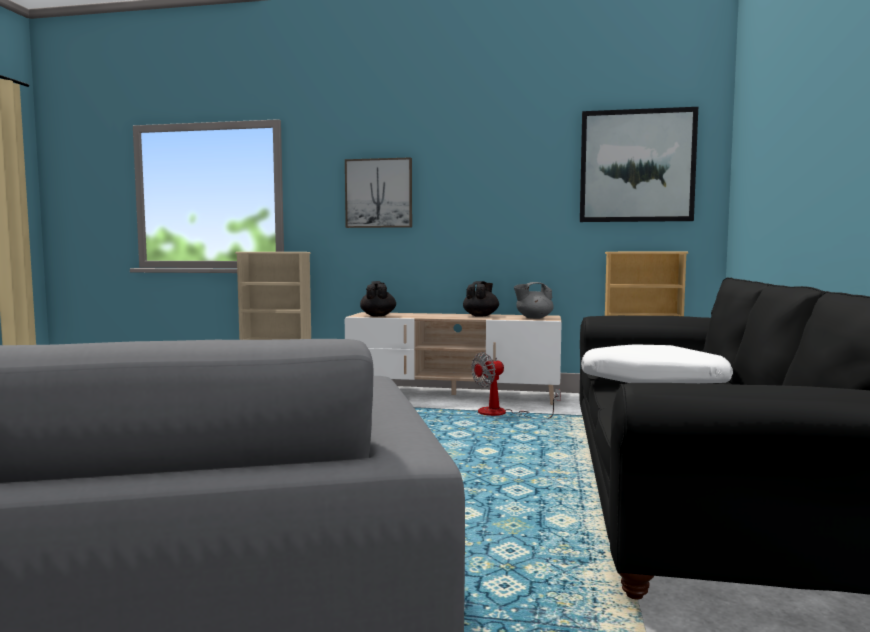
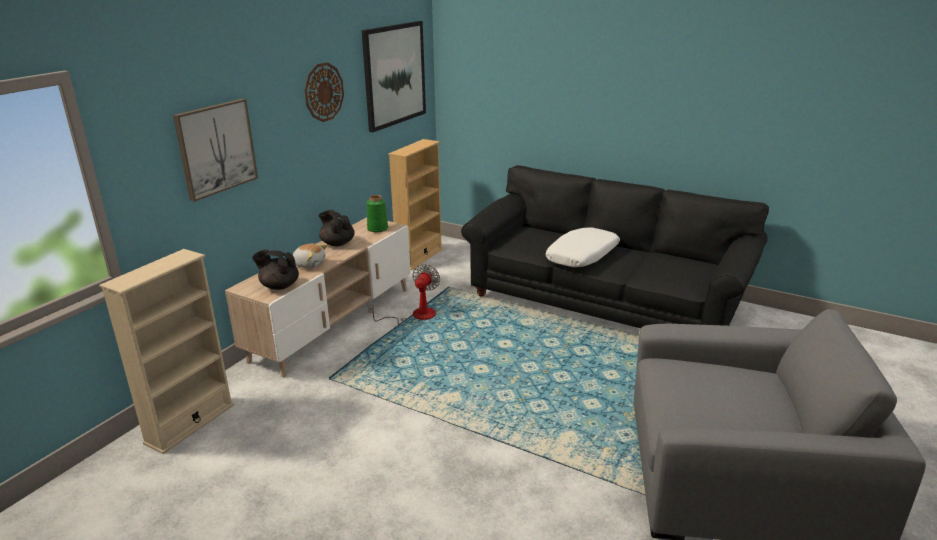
camera: 70 degrees left, 20 degrees up
(427, 315) = (309, 264): none -> plush toy
(502, 414) = (415, 316): fan -> fan turned 150 degrees counterclockwise
(513, 168) = (323, 92): none -> wall clock
(533, 318) = (377, 229): grey teapot -> green vase

